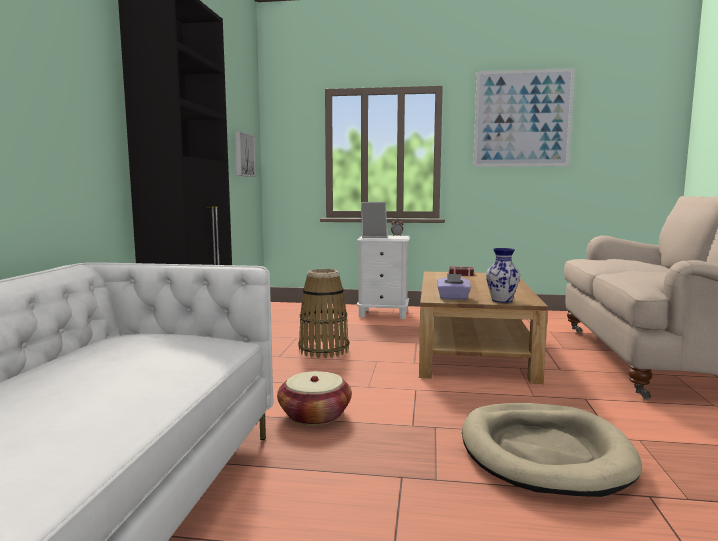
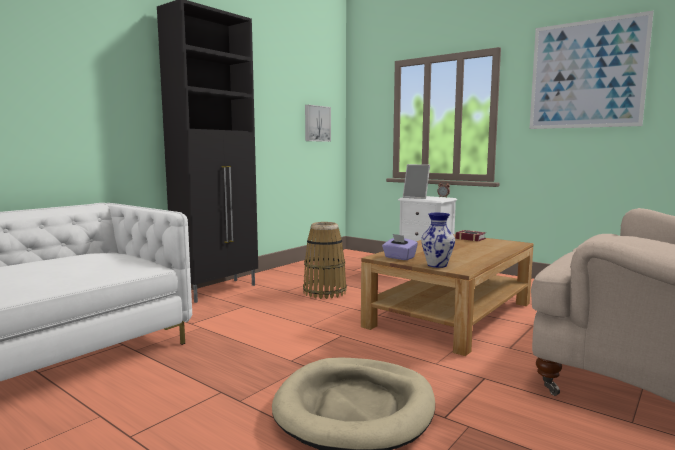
camera: 30 degrees right, 0 degrees up
(314, 415) = (238, 336): basket -> none

